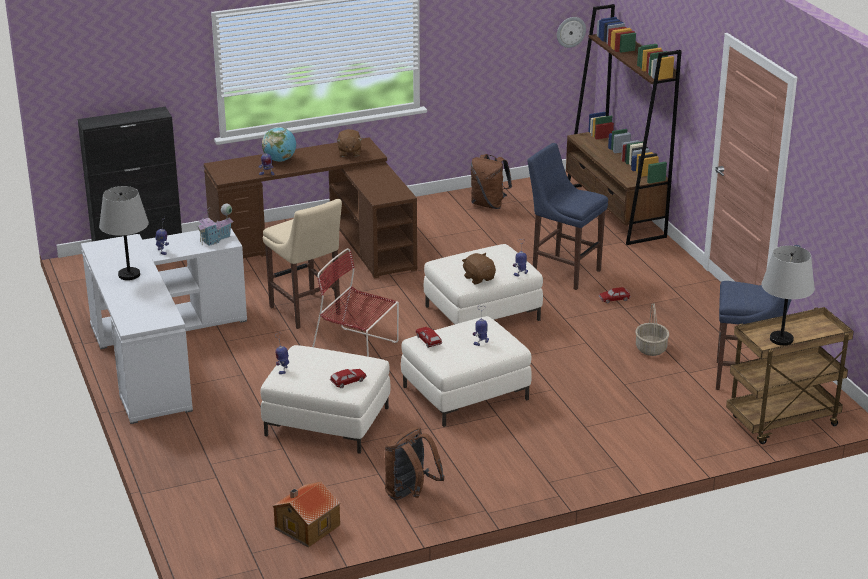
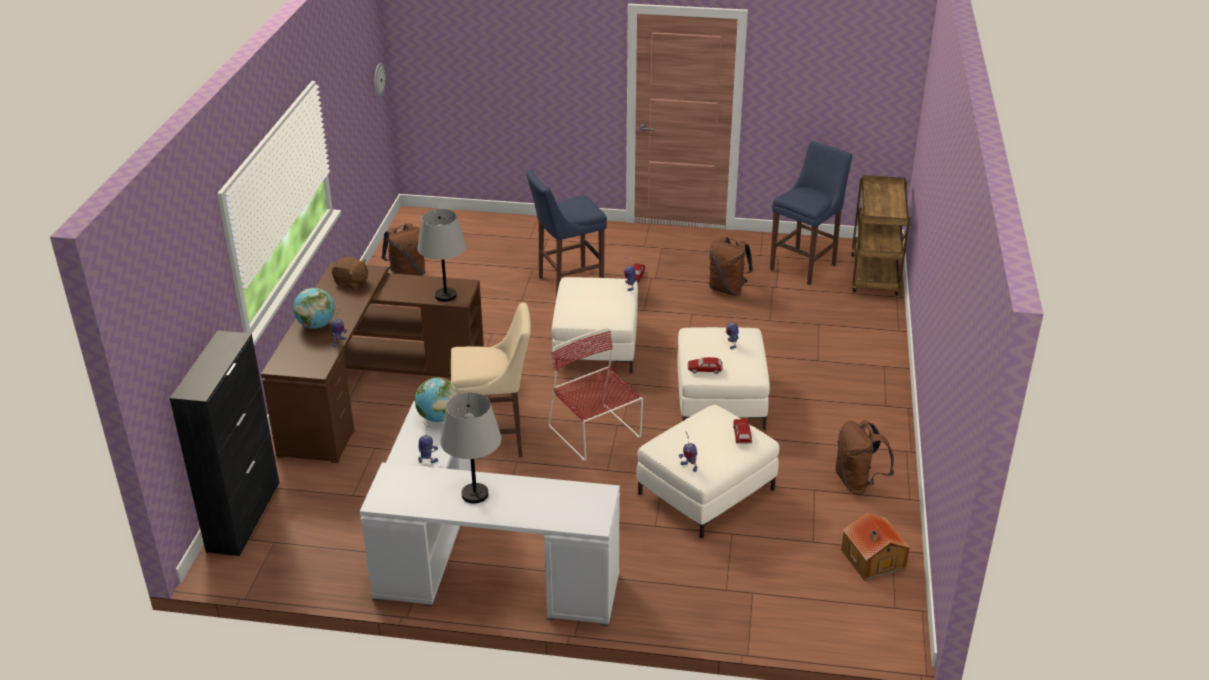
camera: 60 degrees left, 5 degrees up
(216, 239) = (438, 417): toy house -> globe
(357, 350) = (596, 433): red chair -> red chair turned 90 degrees clockwise
(479, 278) = (618, 309): brown plush toy -> none
(615, 212) = (494, 224): brown bookcase -> none
(651, 349) = (728, 289): basket -> brown backpack
(781, 339) = (887, 208): grey table lamp -> grey table lamp (446, 296)

